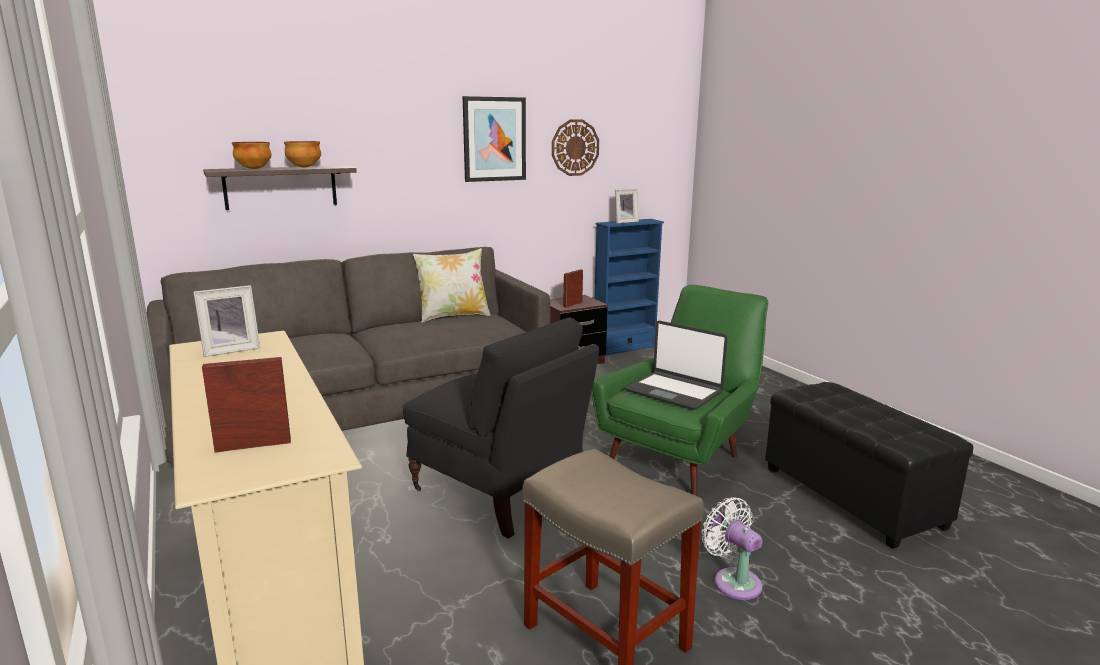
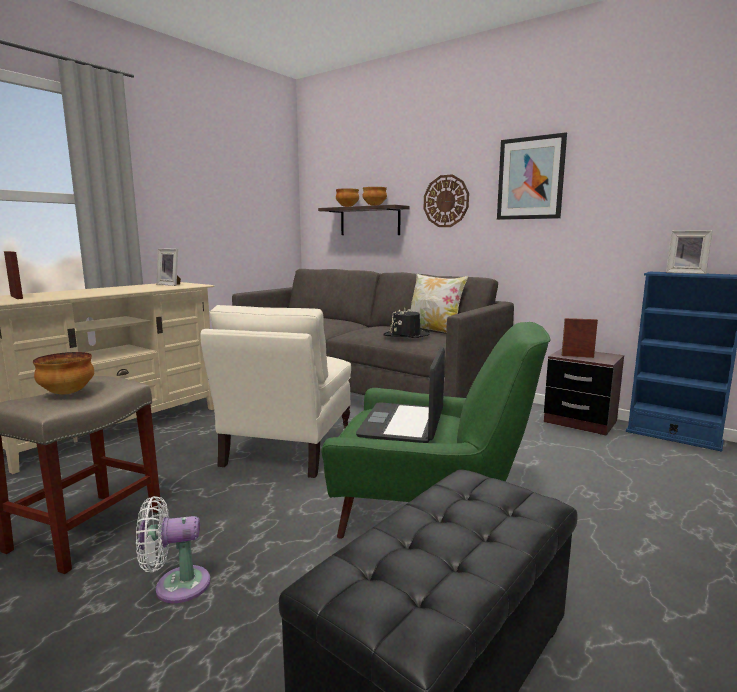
camera: 65 degrees right, 5 degrees down
(463, 327) = (406, 335): none -> black hat
(500, 491) = (286, 449): black armchair -> beige armchair
(575, 147) = (630, 182): wall clock -> wall clock (446, 201)
(614, 484) = (67, 393): none -> bowl
(733, 581) = (176, 585): white fan -> white fan turned 135 degrees counterclockwise

